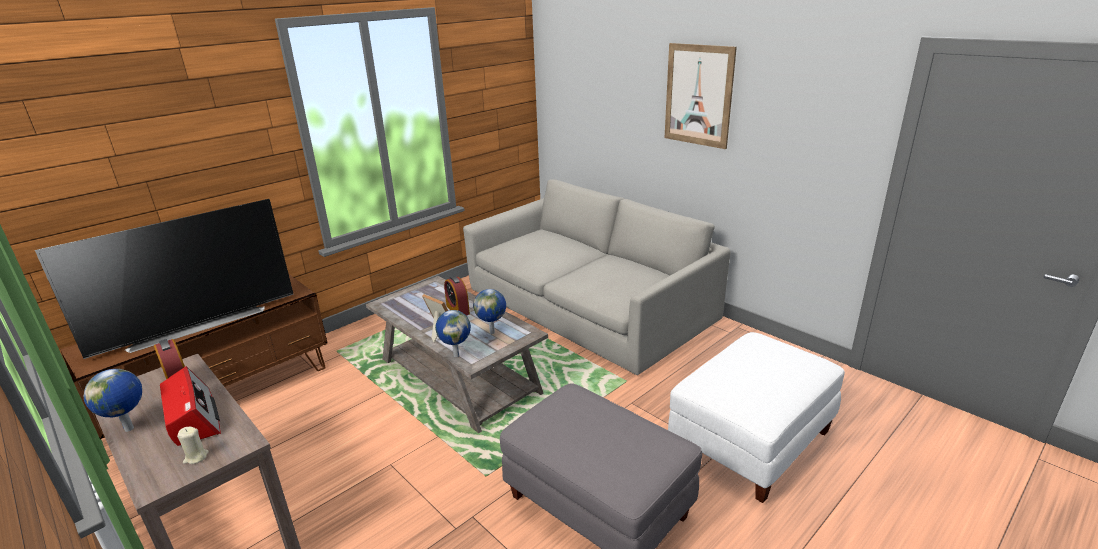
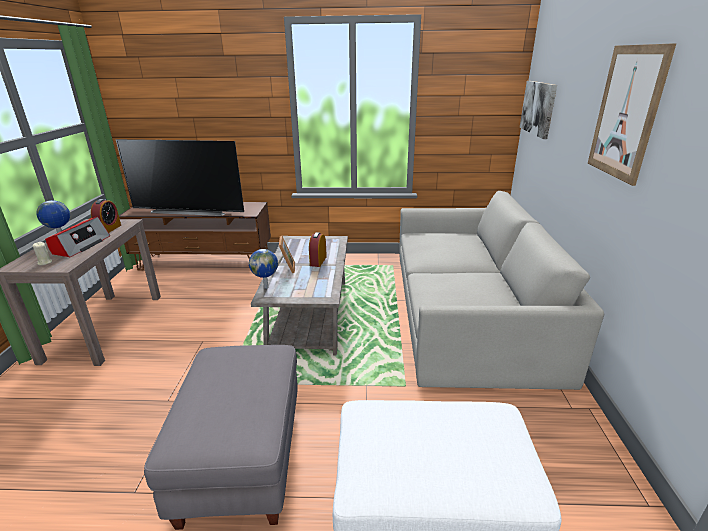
camera: 45 degrees right, 0 degrees up
(493, 332) = (310, 284): globe -> none
(566, 93) = (538, 108): none -> picture

